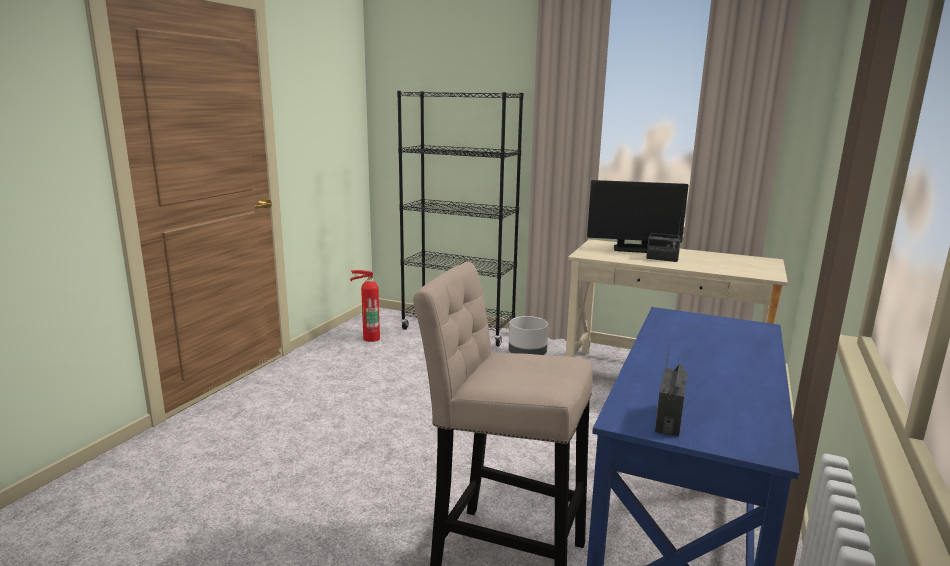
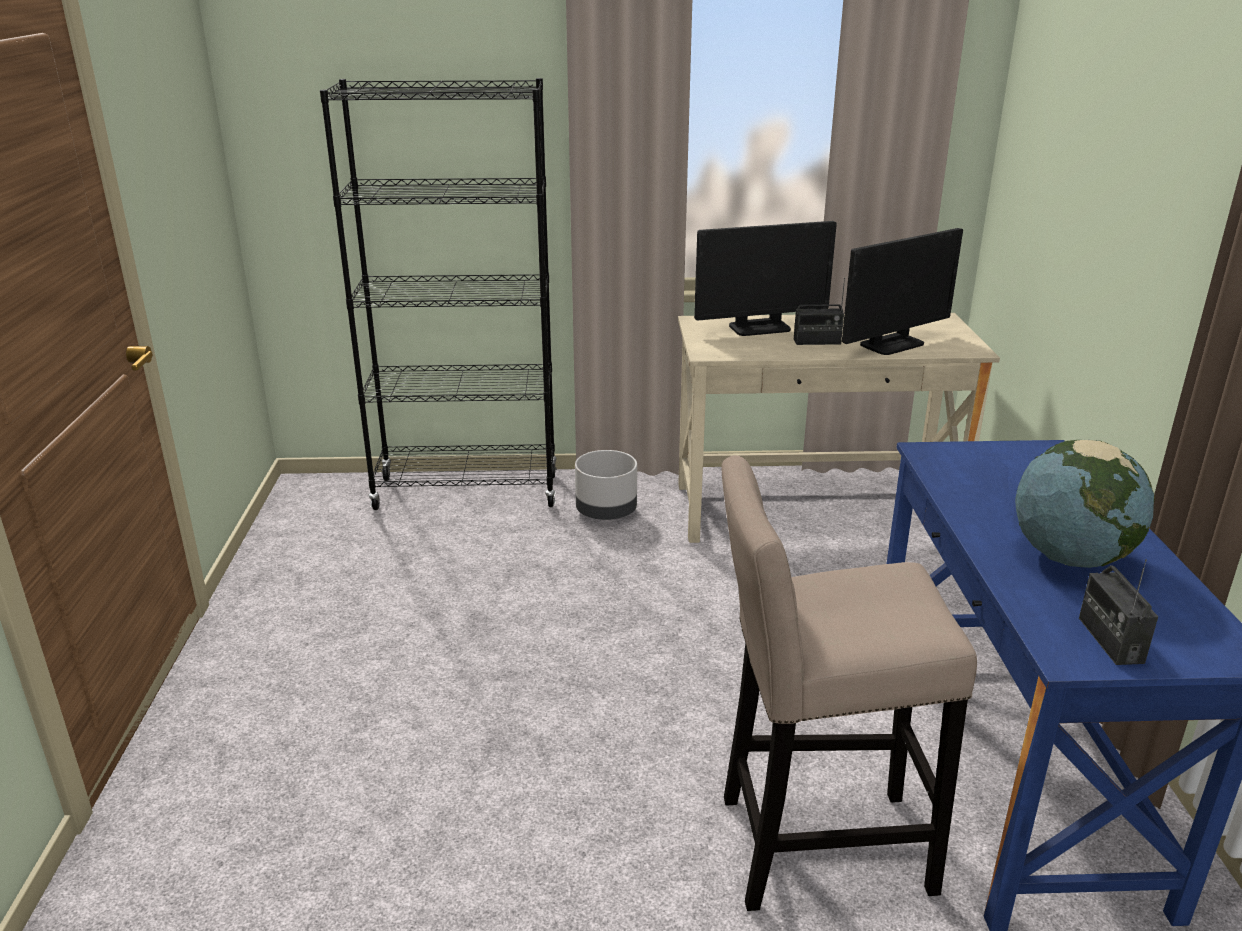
camera: 25 degrees left, 10 degrees up
(369, 338) = (330, 541): fire extinguisher -> none
(698, 376) = (1070, 557): none -> globe
(713, 266) = (891, 344): none -> monitor

